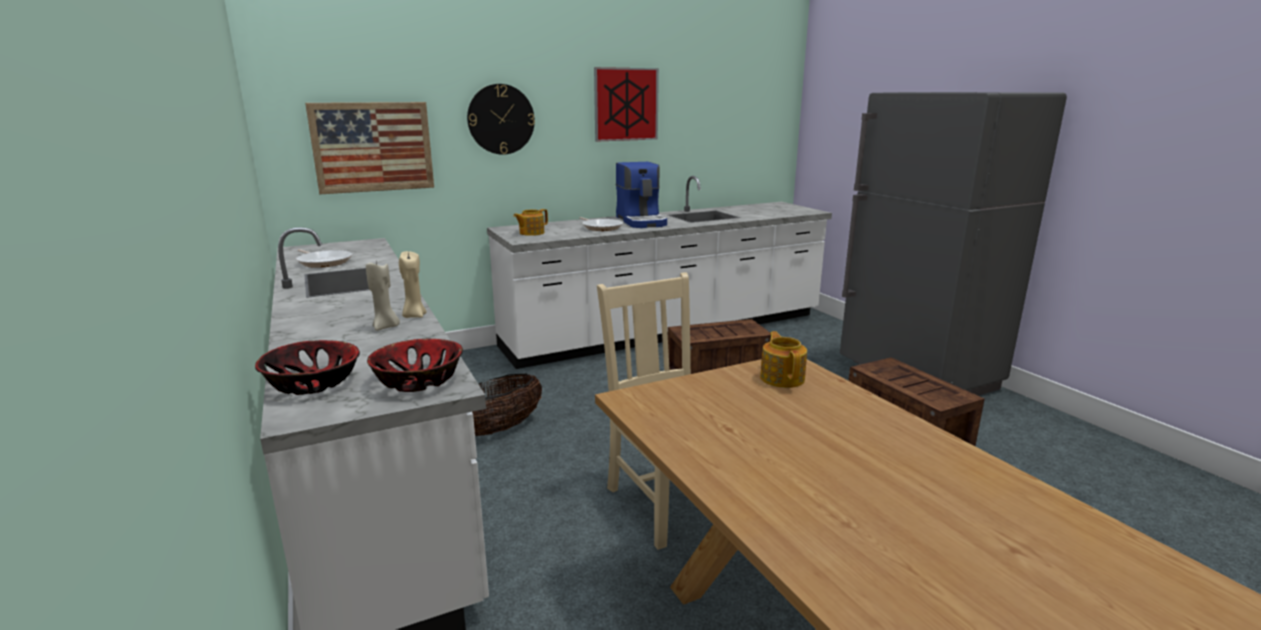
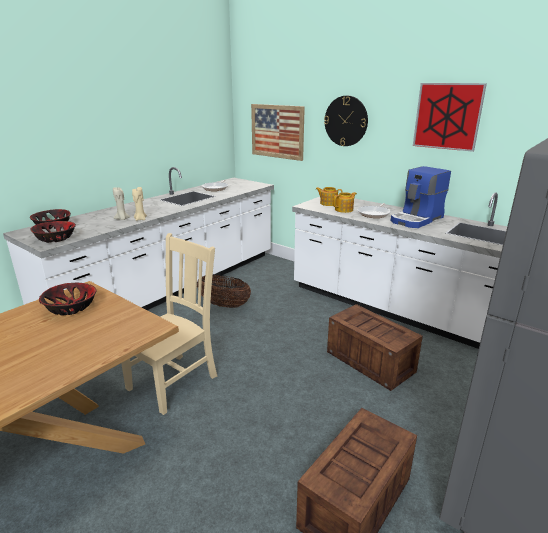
camera: 65 degrees right, 5 degrees up
(696, 408) = (71, 307): none -> bowl
(782, 378) = (124, 327): teapot -> teapot (344, 210)

